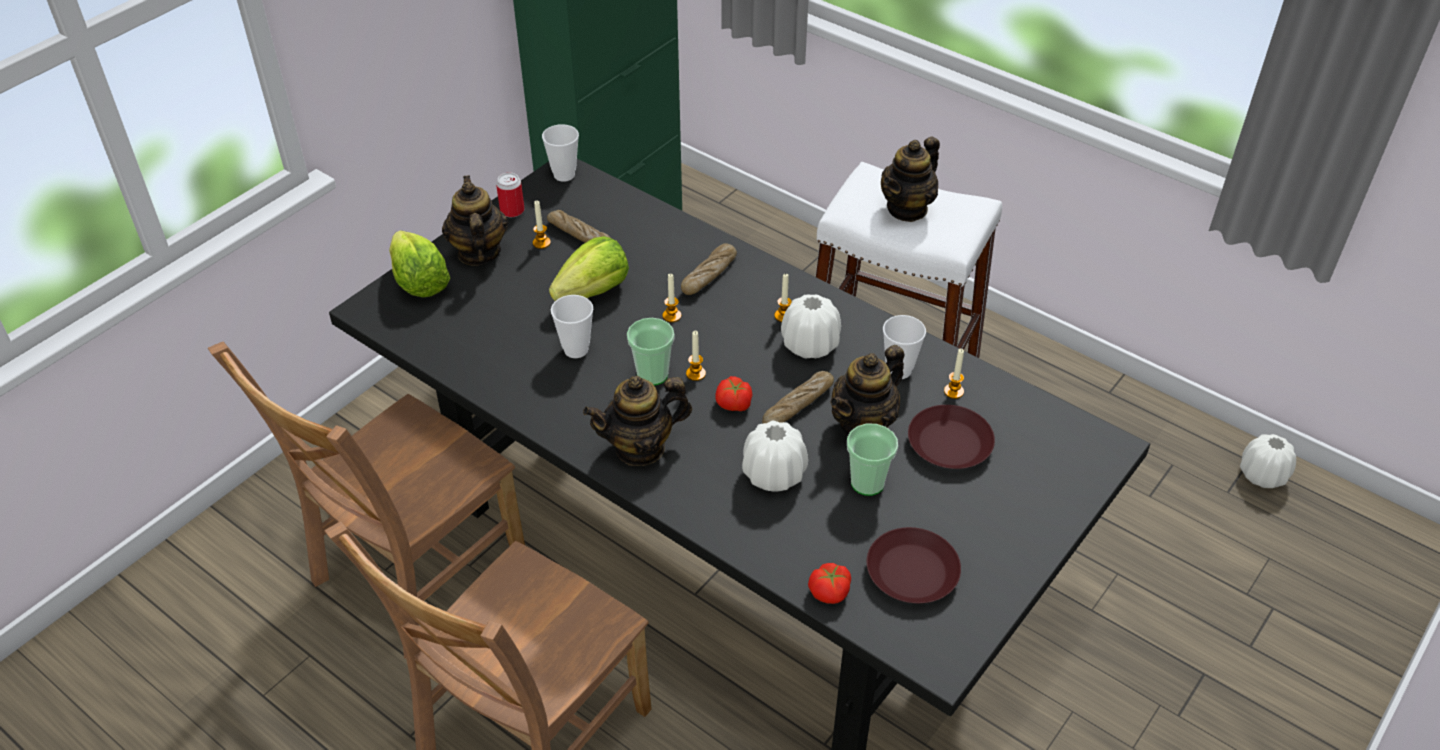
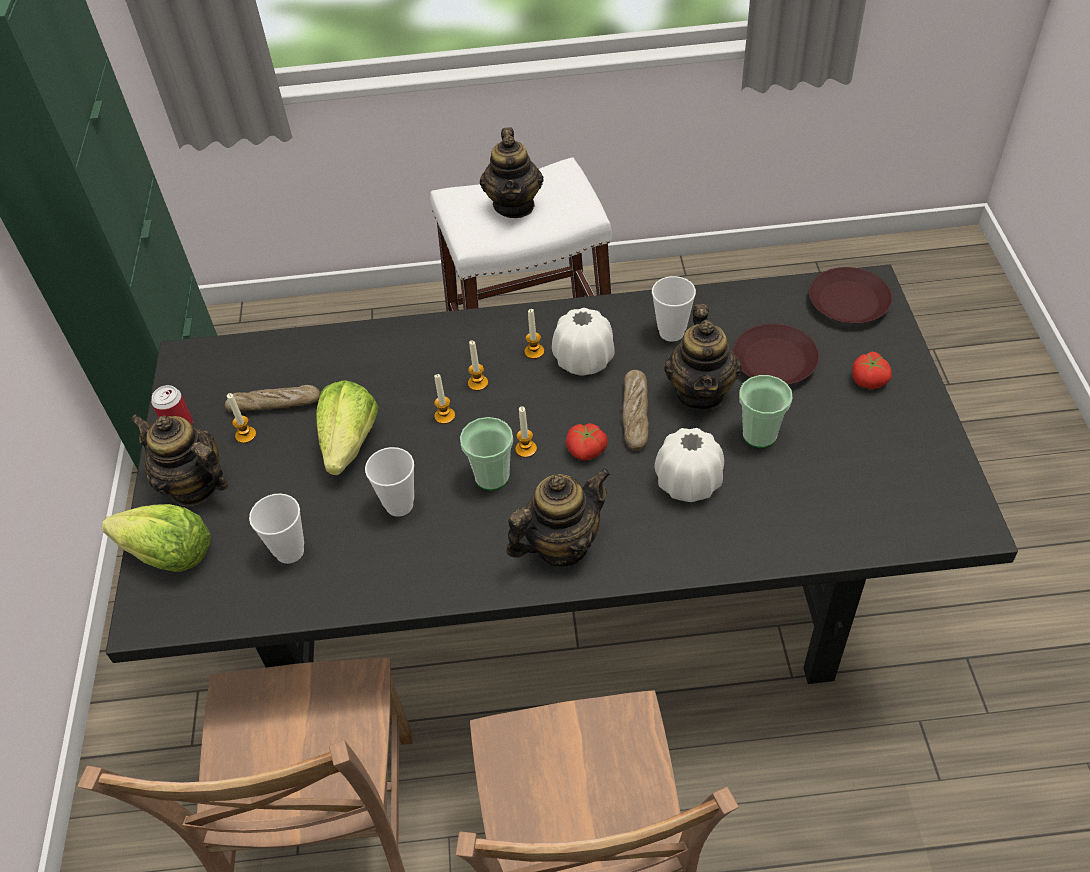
camera: 40 degrees left, 5 degrees up
(564, 175) = (189, 361): cup -> cup (290, 551)
(640, 447) = (561, 545): teapot -> teapot turned 150 degrees counterclockwise
(709, 275) = (432, 360): bread -> none
(830, 592) = (841, 539): tomato -> tomato (869, 380)
(912, 571) = (871, 476): brown plate -> brown plate (847, 302)
(953, 391) = (728, 320): candle -> candle (478, 383)
(1262, 475) = (833, 266): white vase -> none

